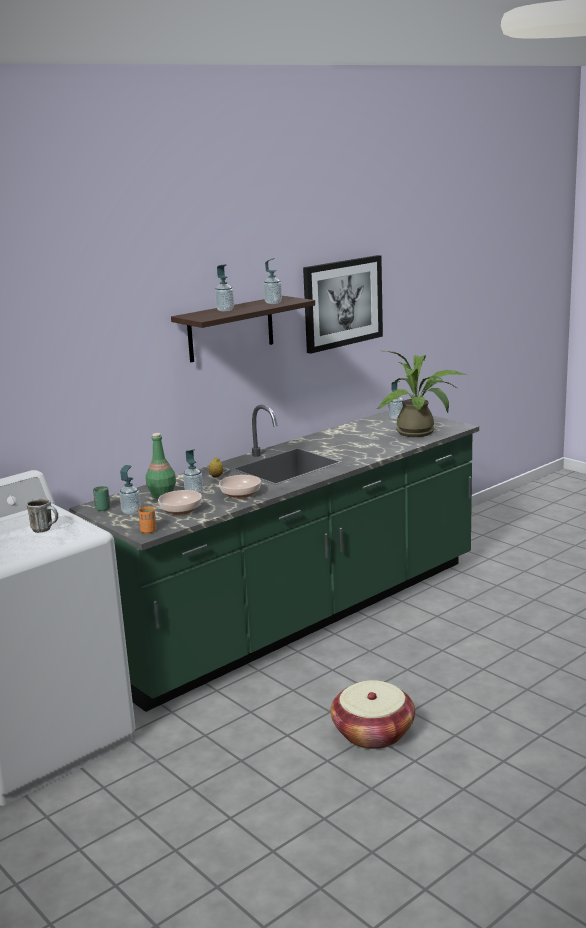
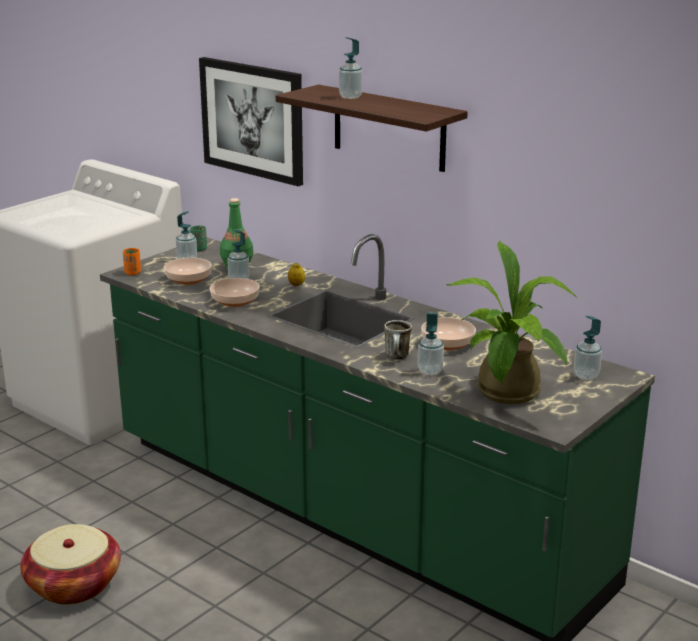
camera: 80 degrees right, 5 degrees up
(45, 529) = (84, 221): mug -> mug (398, 358)
(273, 303) = (401, 109): soap dispenser -> soap dispenser (430, 371)
(342, 303) = (571, 159): picture -> picture (252, 119)
(343, 442) = (447, 344): none -> bowl

